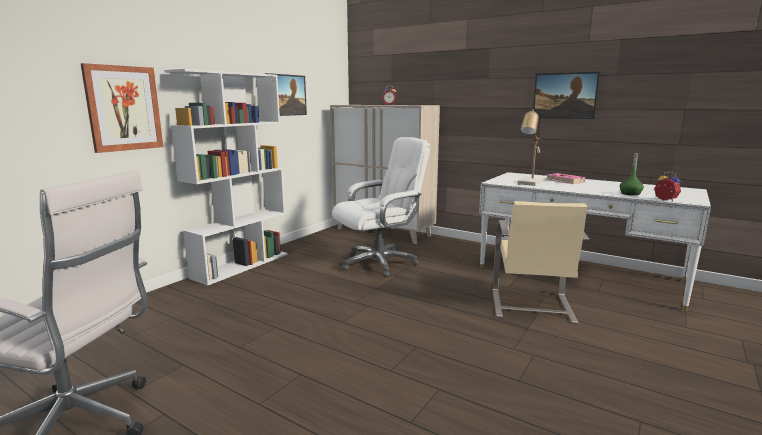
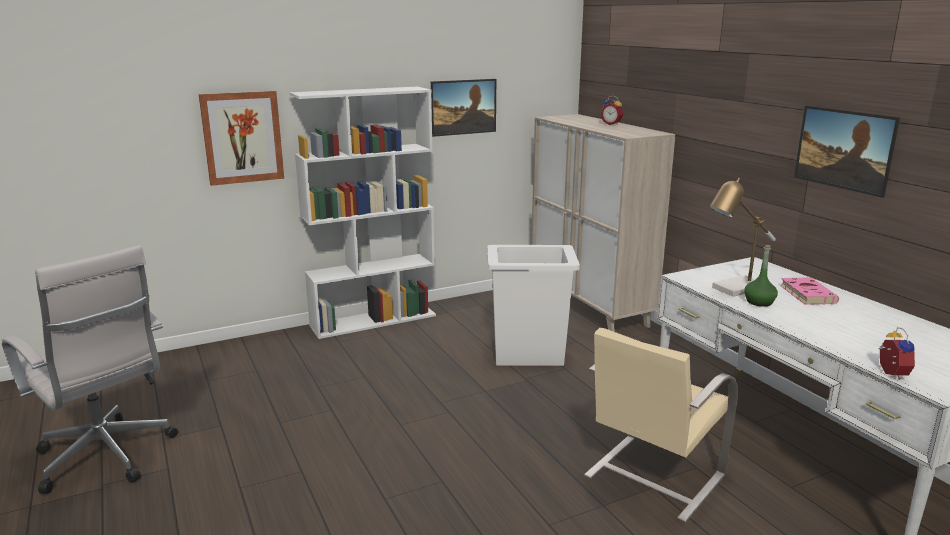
camera: 30 degrees right, 5 degrees up
(379, 263) = (529, 355): white office chair -> white trash can
(630, 194) = (859, 347): green bottle -> green bottle (759, 302)

